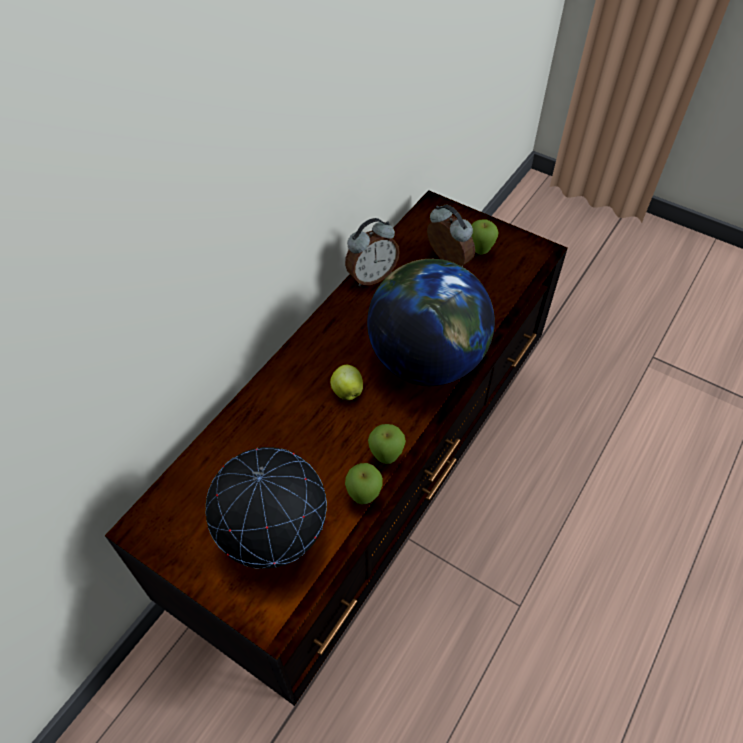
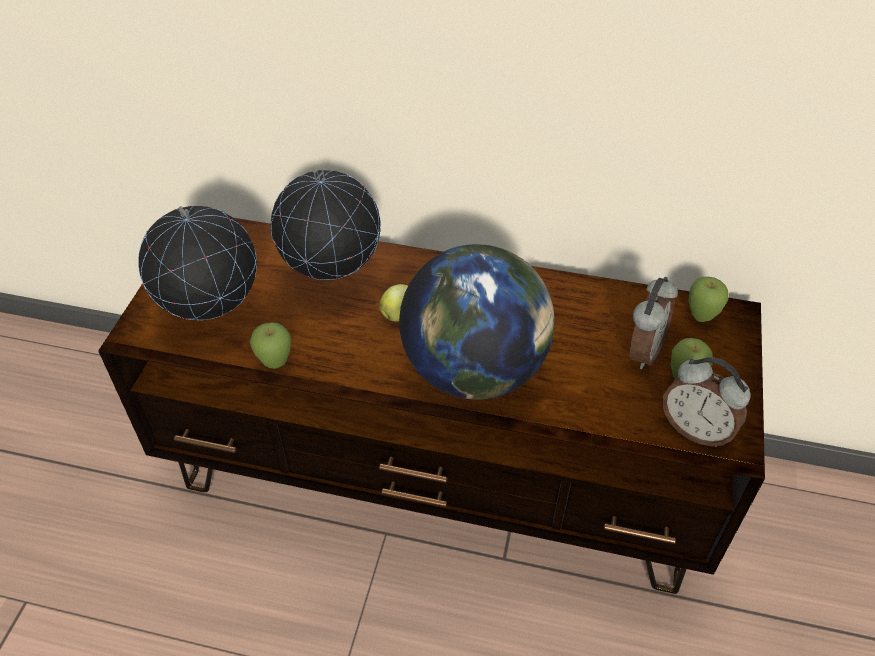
camera: 70 degrees right, 5 degrees down
(274, 428) = (332, 275): none -> globe
(371, 276) = (573, 289): alarm clock -> alarm clock (695, 429)
(386, 457) = (329, 369): apple -> apple (700, 317)

